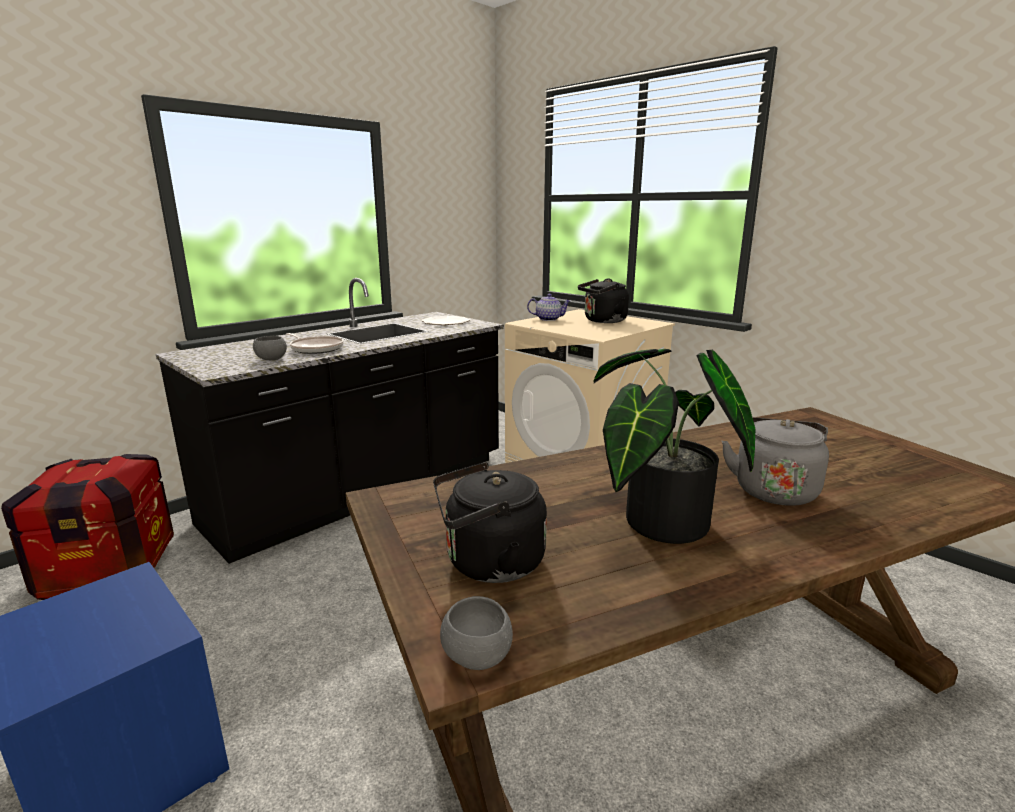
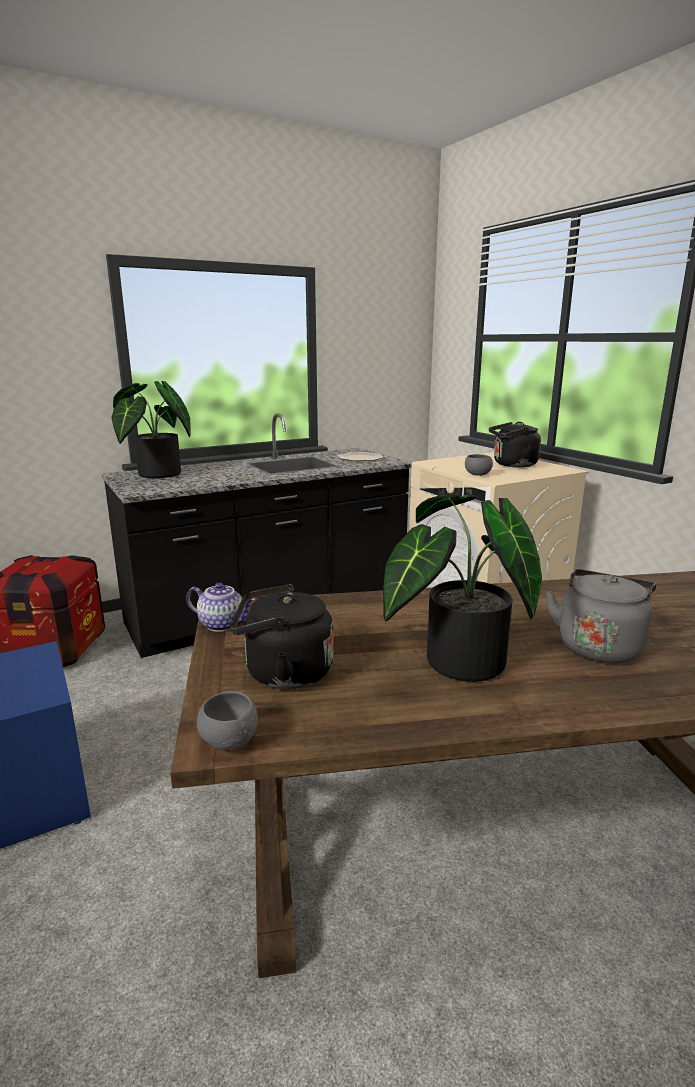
camera: 15 degrees right, 0 degrees up
(225, 352) = (154, 475): none -> potted plant
(271, 359) = (186, 483): grey bowl -> grey bowl (478, 475)
(315, 348) = (228, 476): frying pan -> none
(548, 319) = (458, 460): teapot -> teapot (223, 624)

